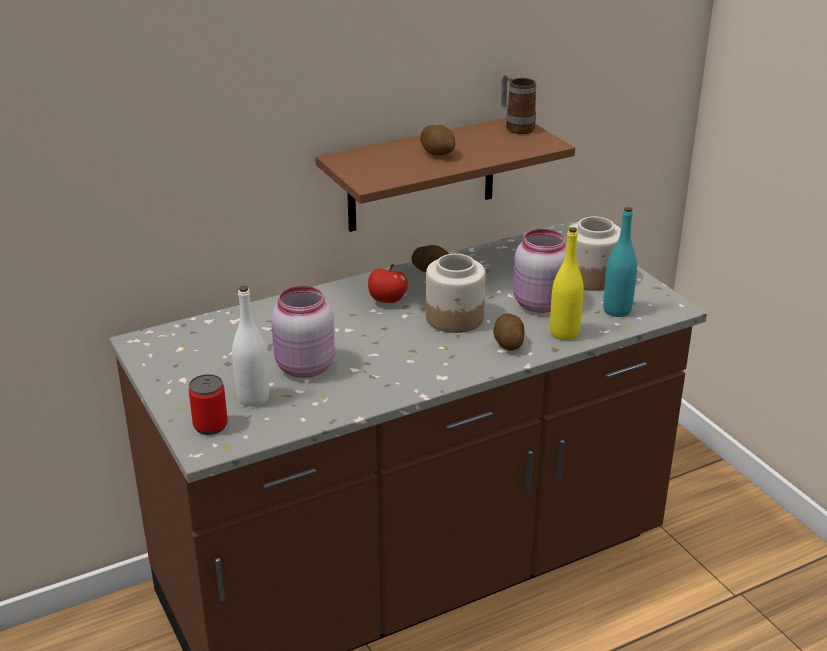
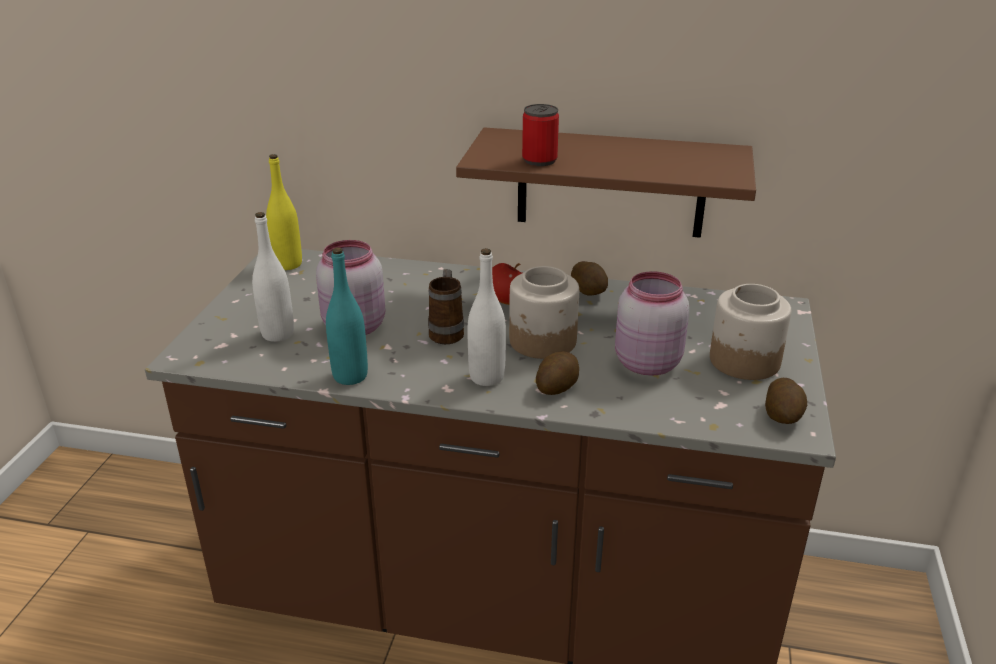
camera: 40 degrees right, 0 degrees up
(210, 425) = (216, 340): can -> can (539, 160)
(438, 153) = (596, 154): potato -> potato (783, 416)
(456, 358) = (487, 377): none -> white bottle
(516, 127) = (723, 154): mug -> mug (447, 331)
(564, 333) = (628, 403): yellow bottle -> yellow bottle (288, 264)
(617, 310) = (723, 406): turquoise bottle -> turquoise bottle (350, 376)

